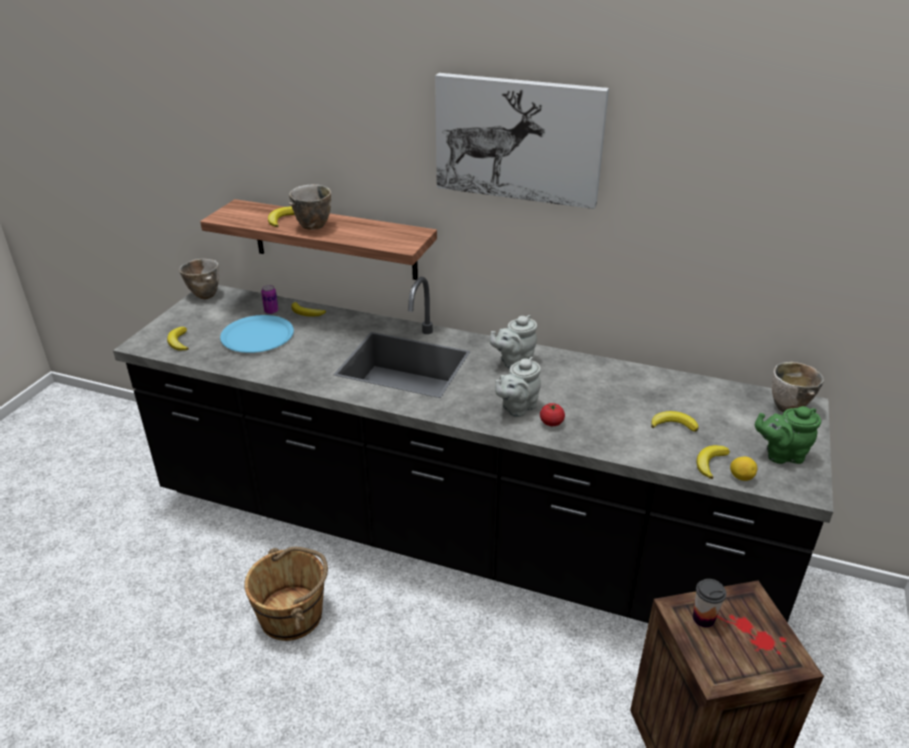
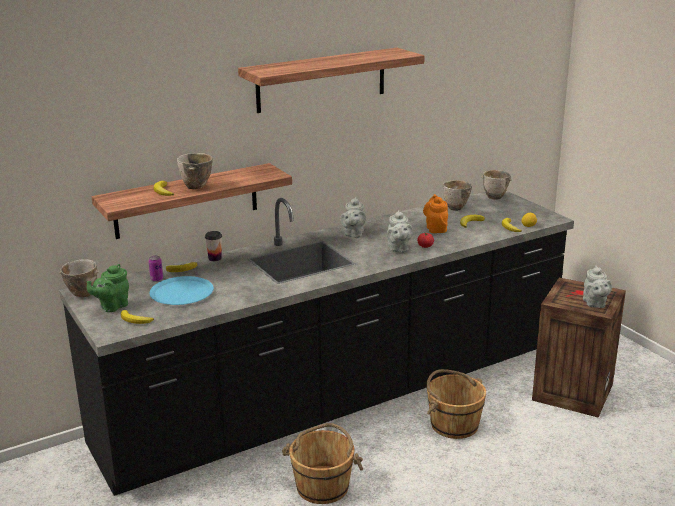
camera: 50 degrees left, 10 degrees down
(498, 660) = (453, 424): none -> brown bucket
(518, 139) = (321, 80): picture -> shelf
(614, 407) = (436, 228): none -> orange teapot
(699, 395) = (456, 208): none -> bowl
(703, 618) = (566, 298): cup -> cup (215, 258)
(728, 658) = (594, 304): none -> grey teapot
(781, 454) = (525, 212): green teapot -> green teapot (112, 306)

